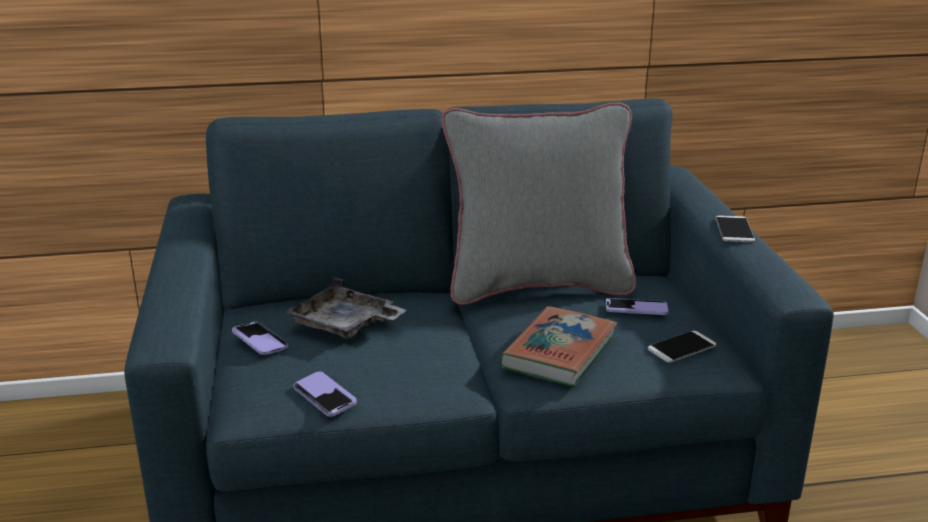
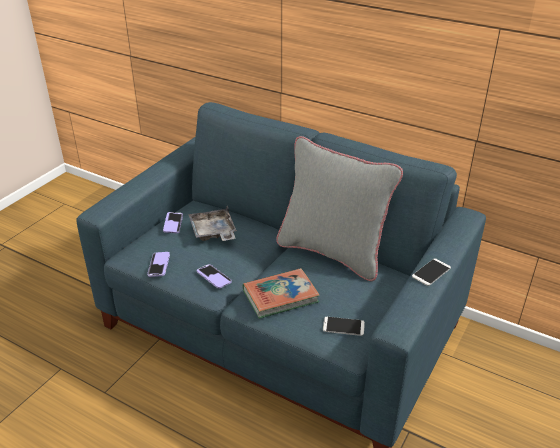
camera: 40 degrees right, 10 degrees up
(636, 309) = (357, 292): phone -> phone (214, 277)

